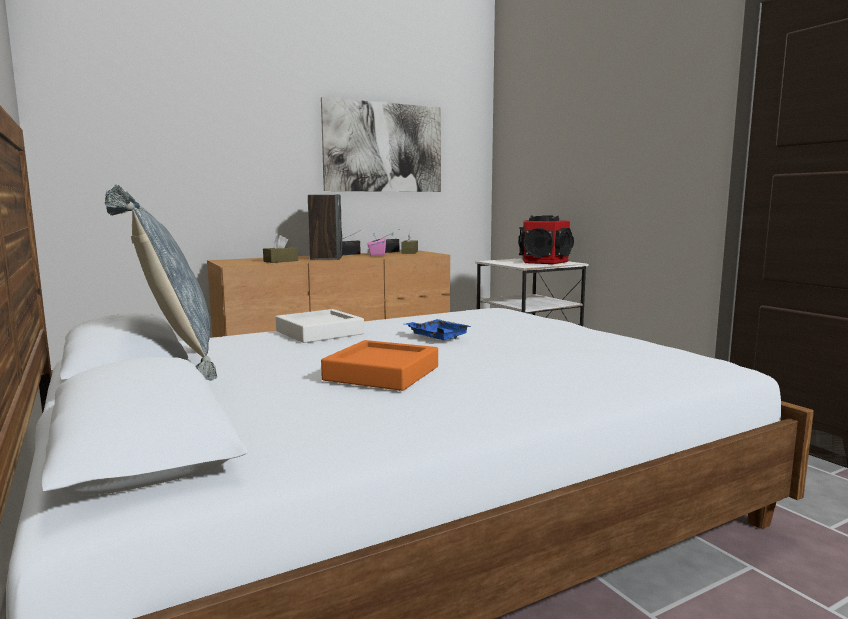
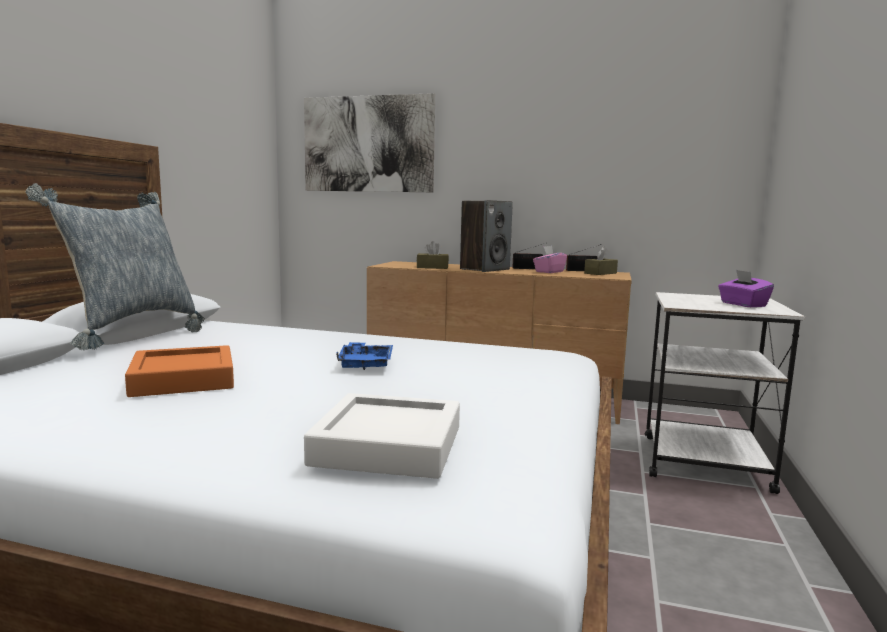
camera: 45 degrees right, 0 degrees up
(319, 332) = (310, 337): white tray -> white tray (388, 446)
(383, 147) = (593, 146): picture -> picture (368, 144)
(544, 262) = (742, 304): speaker -> purple tissue box

